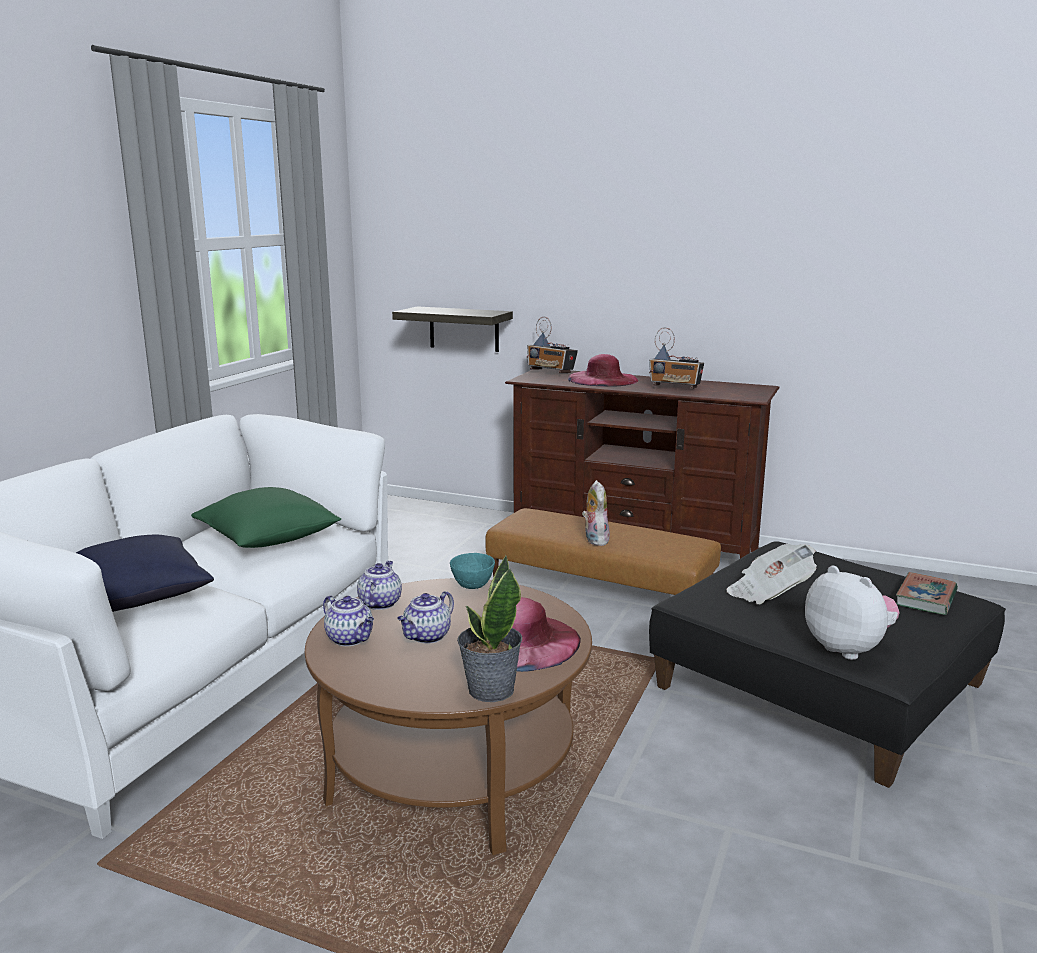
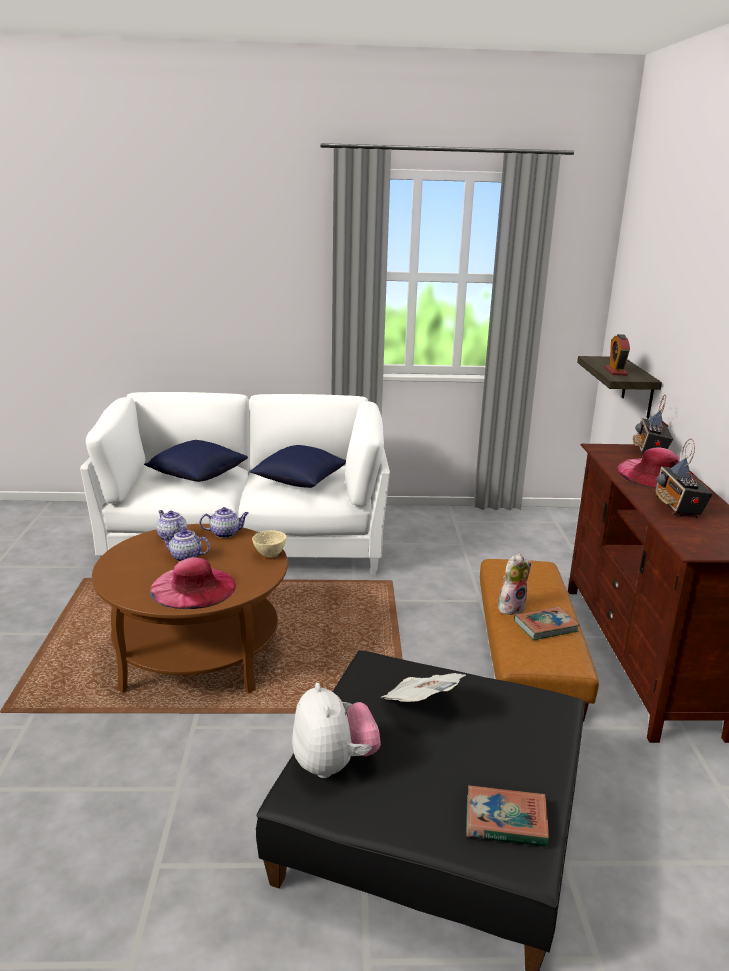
camera: 65 degrees right, 5 degrees up
(268, 540) = (299, 481): green pillow -> blue pillow
(351, 639) = (172, 537): teapot -> teapot turned 120 degrees clockwise
(465, 312) = (616, 371): none -> alarm clock
(473, 586) = (270, 555): turquoise bowl -> beige bowl
(490, 690) = (122, 590): potted plant -> none
(637, 536) = (545, 626): none -> book
(848, 649) = (333, 764): plush toy -> plush toy turned 45 degrees counterclockwise

